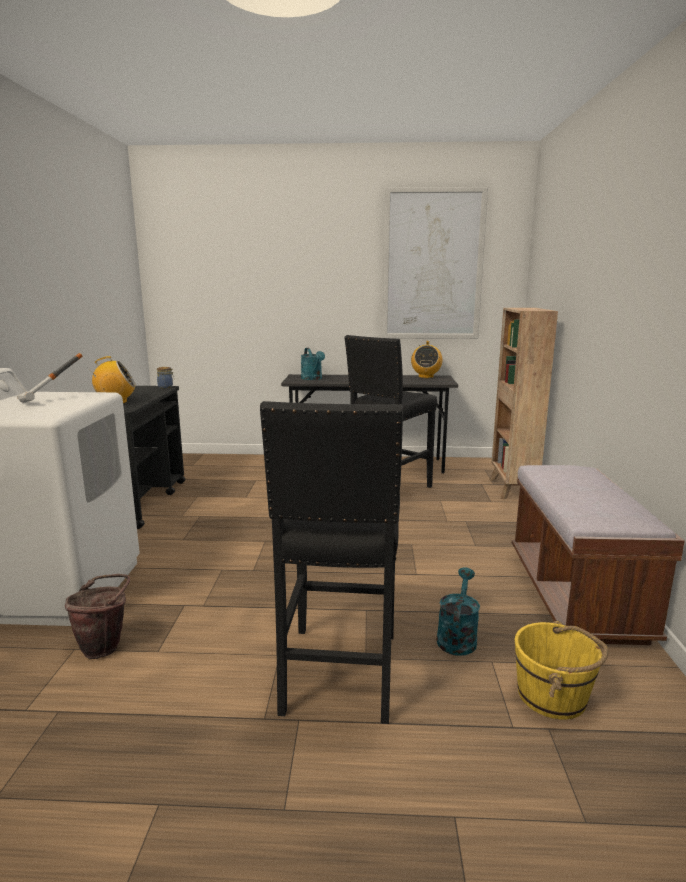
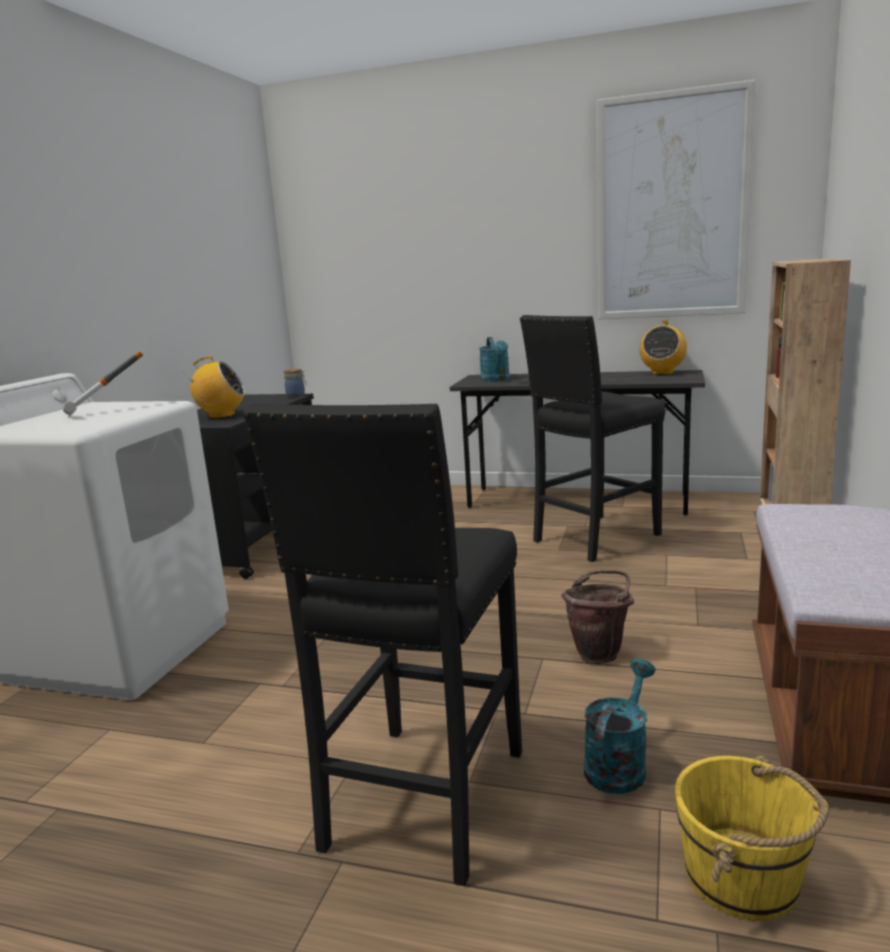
camera: 15 degrees right, 0 degrees up
(105, 646) = (145, 729): brown bucket -> brown bucket (600, 653)

